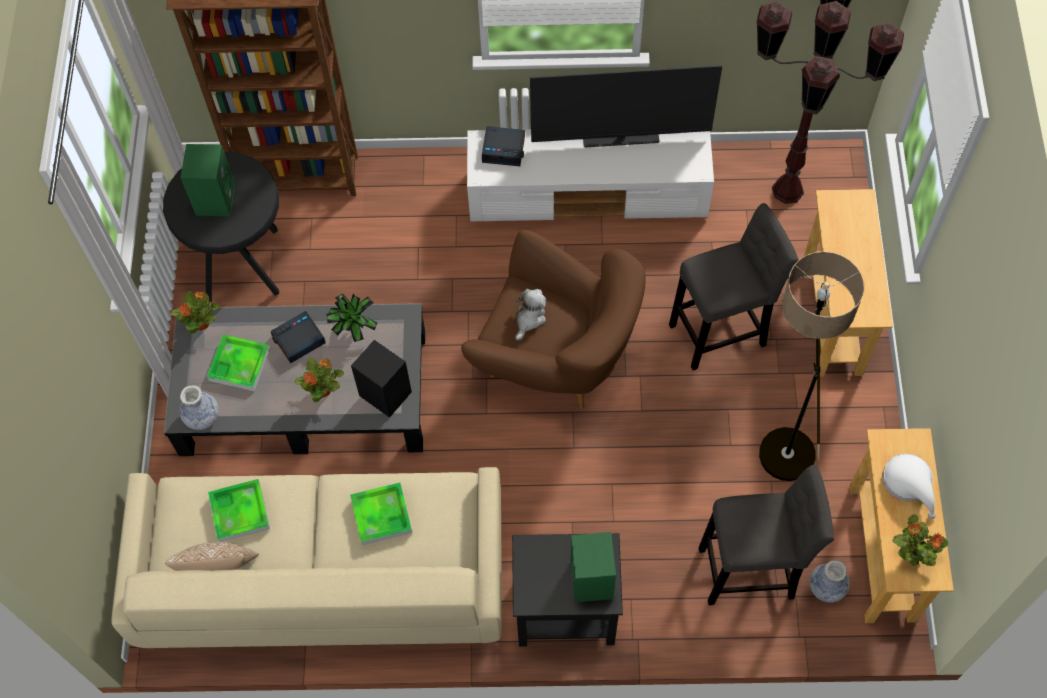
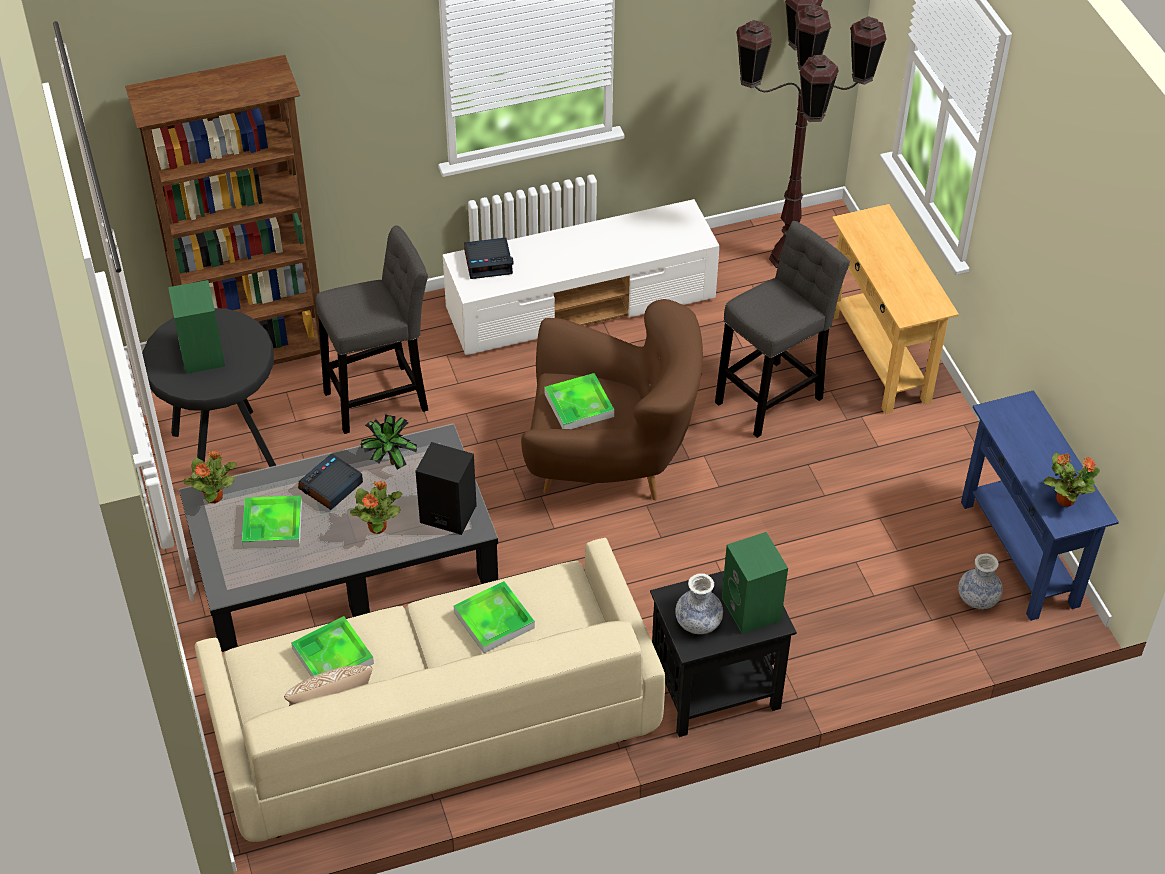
camera: 20 degrees left, 15 degrees down
(202, 416) = (249, 583): vase -> vase (698, 622)
(529, 318) = (579, 405): plush toy -> tray
(621, 139) = (608, 228): television -> none
(752, 571) = (895, 603): grey stool -> grey stool (381, 398)
(784, 434) = (875, 472): floor lamp -> none
(882, 552) = (1019, 553): beige console table -> blue console table
(909, 483) = (1034, 441): white hat -> none

